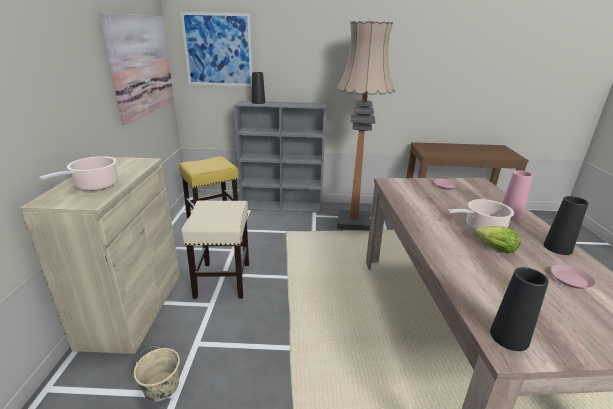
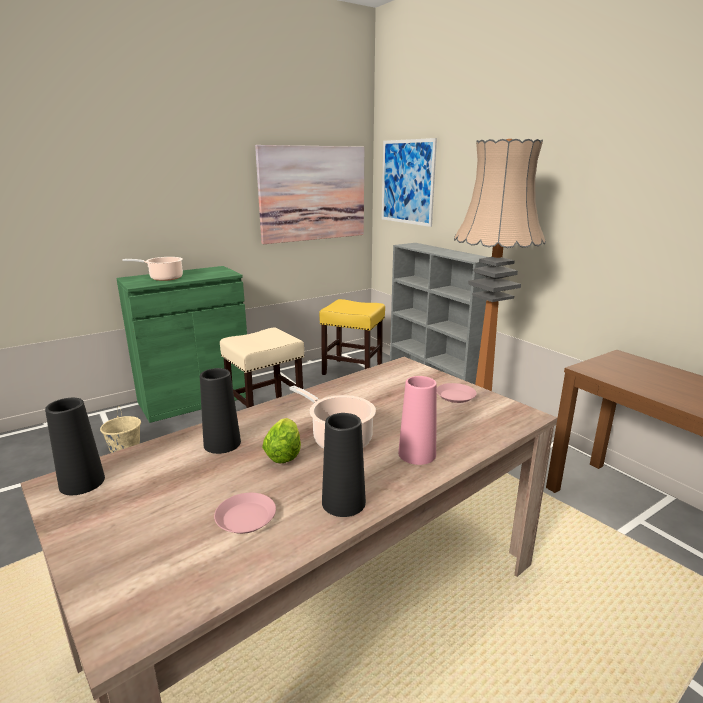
camera: 55 degrees right, 5 degrees down
(133, 308) = (195, 399): beige cabinet -> green cabinet
(258, 102) = (424, 246): black vase -> black vase (222, 443)

